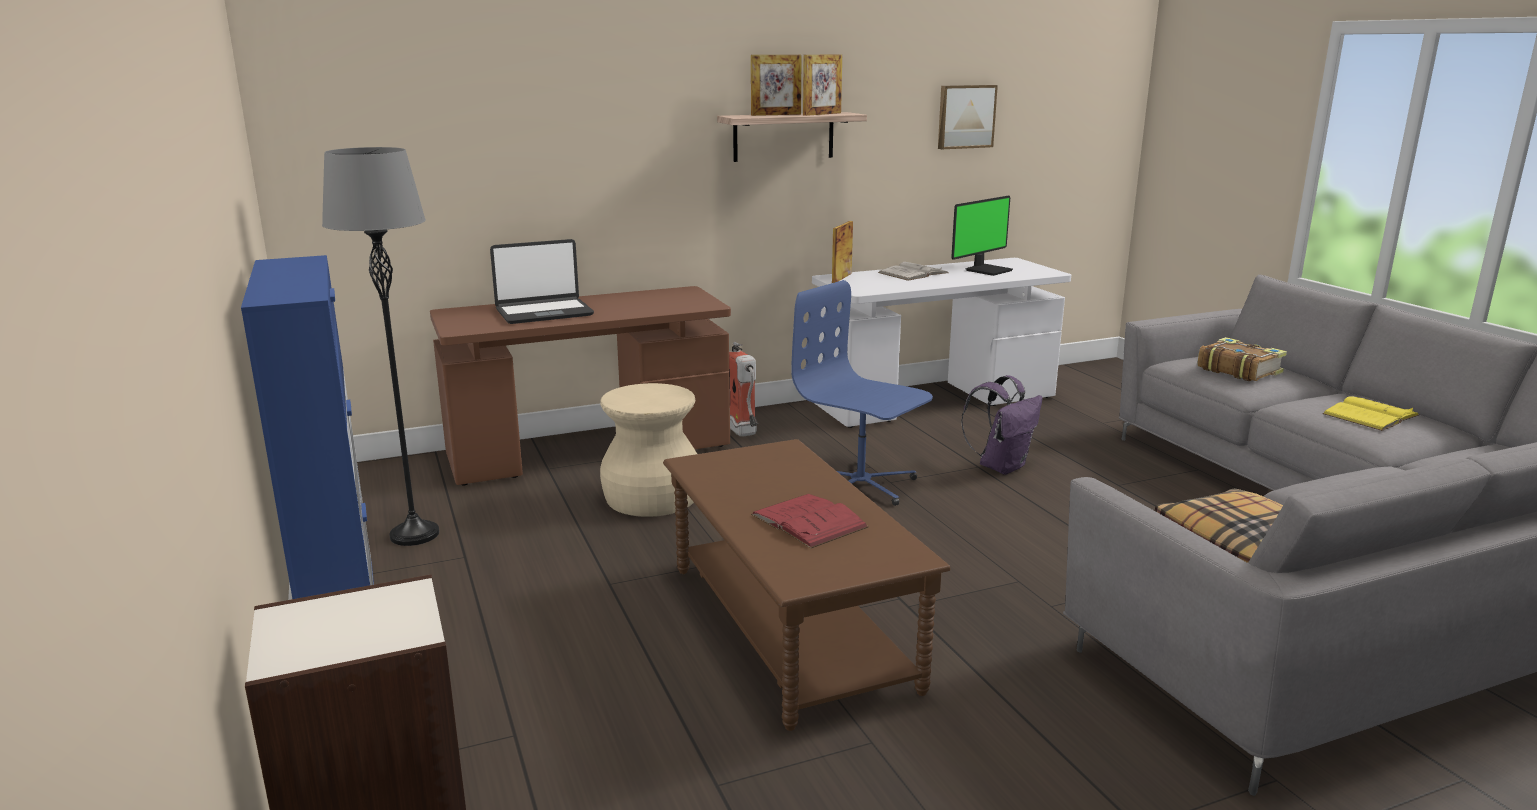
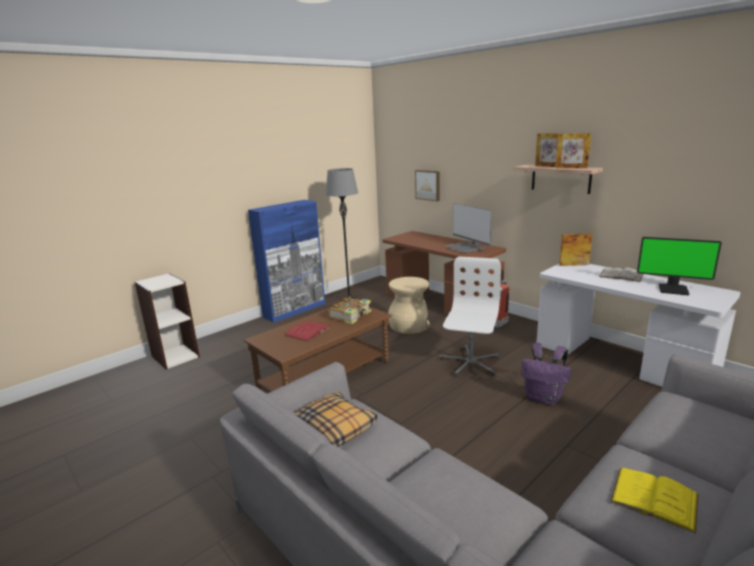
camera: 70 degrees right, 0 degrees up
(544, 312) = (427, 241): laptop -> none
(649, 302) = (465, 248): none -> monitor
(860, 485) = (470, 363): blue office chair -> white office chair
(965, 116) = (702, 177): picture -> picture (428, 185)
(1238, 370) = (692, 425): book -> book (351, 315)

